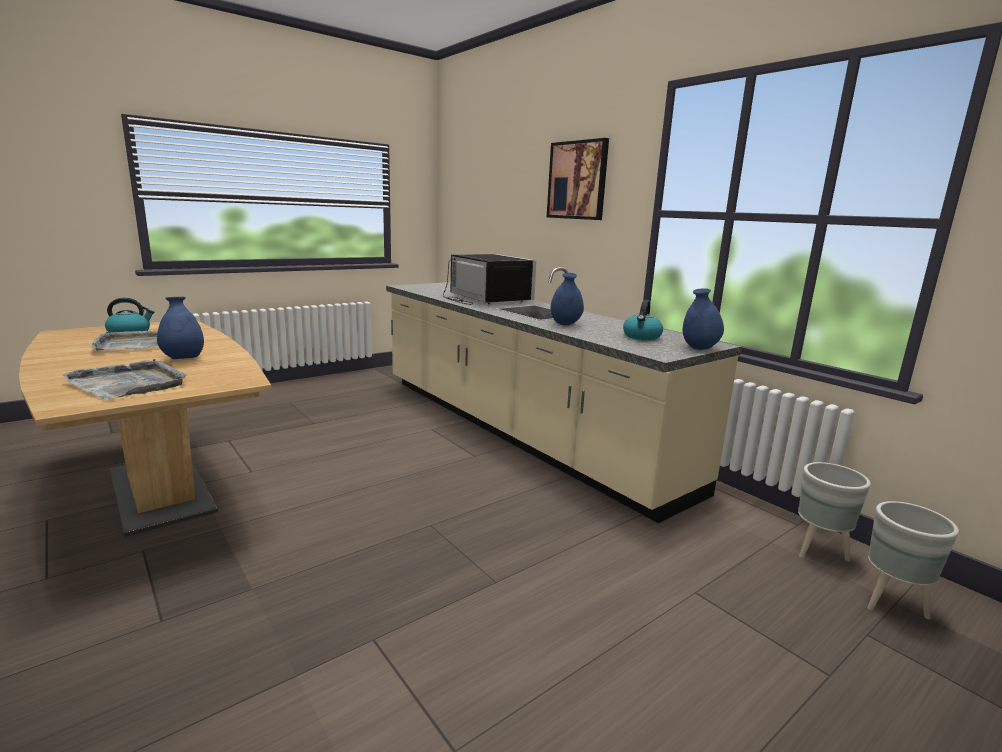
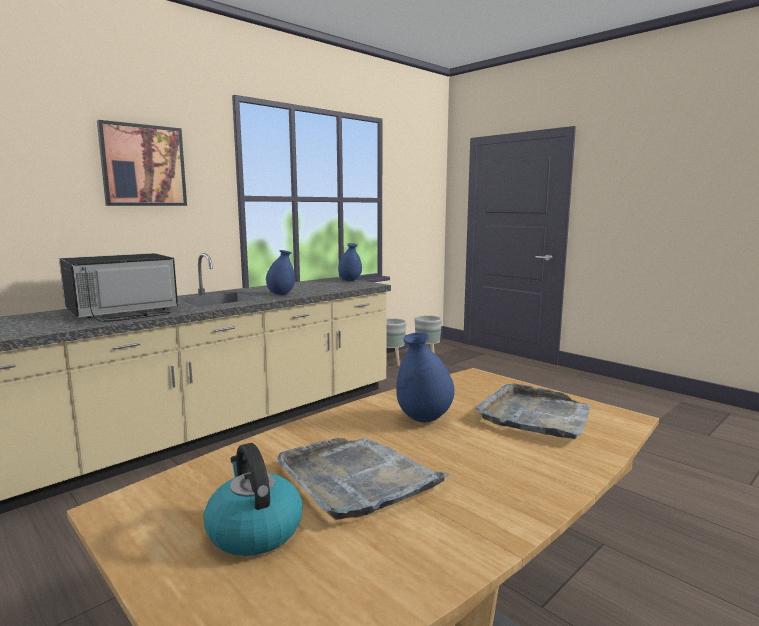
camera: 95 degrees left, 5 degrees down
(642, 337) = (322, 285): kettle -> none

